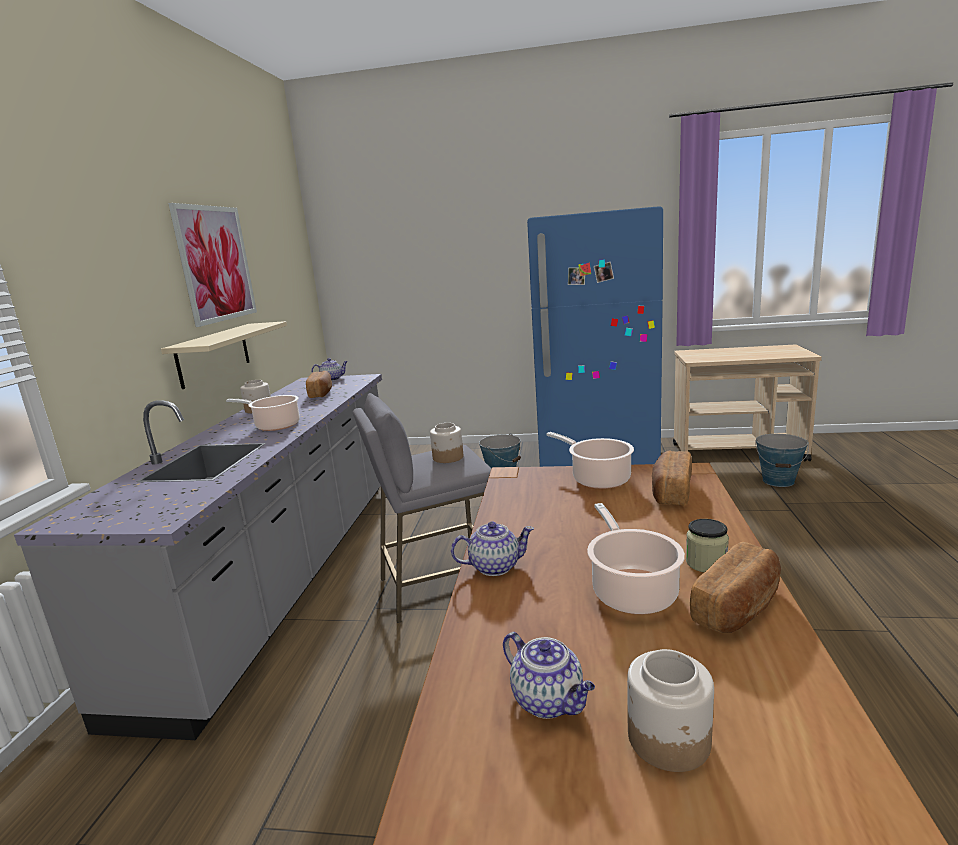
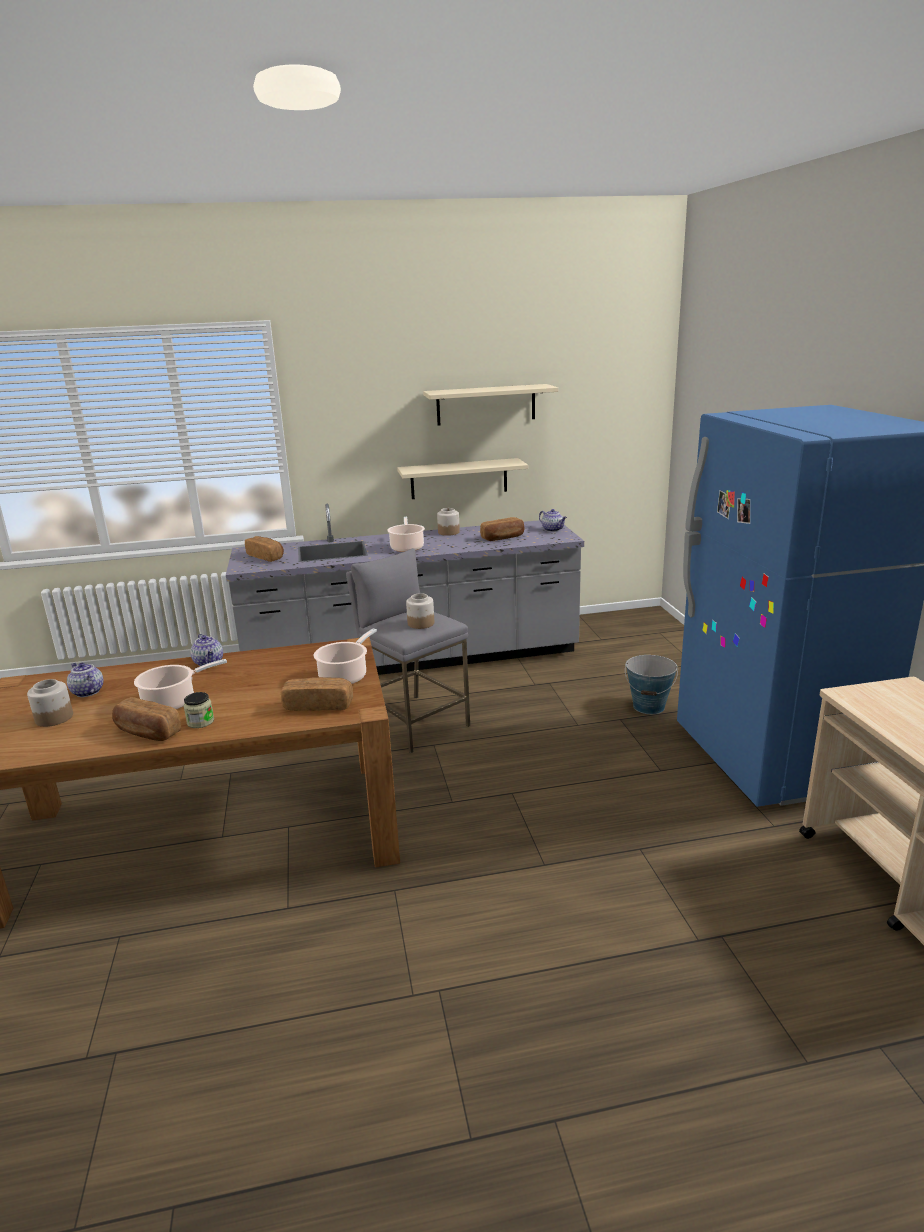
camera: 70 degrees right, 5 degrees up
(139, 503) = (266, 557): none -> bread
(216, 264) = (486, 404): picture -> beige shelf
(549, 701) = (87, 692): teapot -> teapot turned 105 degrees clockwise
(778, 481) = (808, 933): bucket -> none

